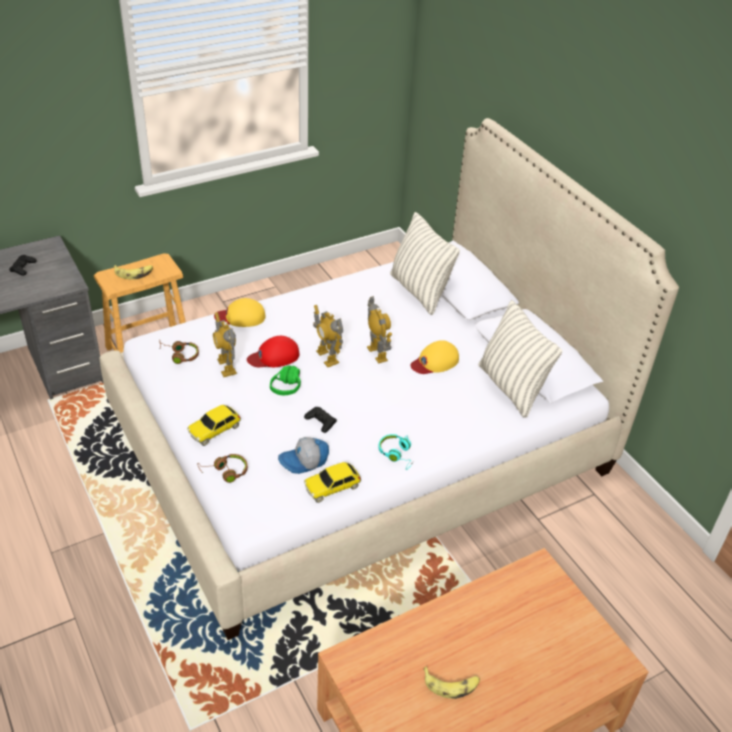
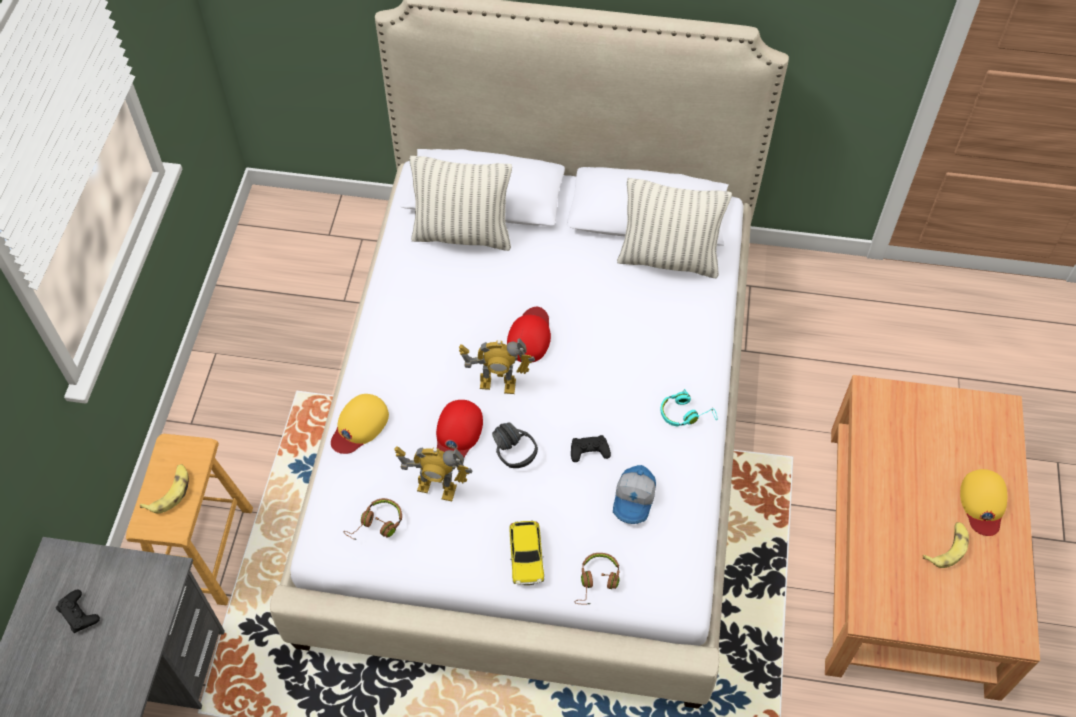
camera: 50 degrees left, 15 degrees up
(292, 388) = (520, 446): green headphones -> black headphones
(332, 487) = (687, 496): toy car -> none
(377, 353) = (530, 336): toy robot -> red cap
(435, 361) = (582, 295): yellow cap -> yellow cap (983, 503)

